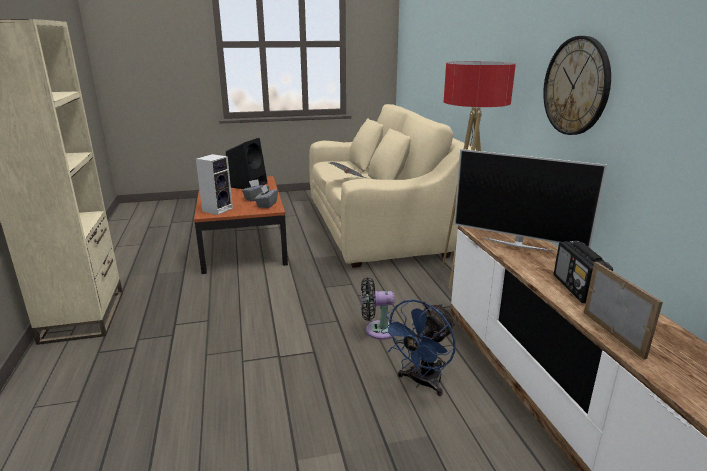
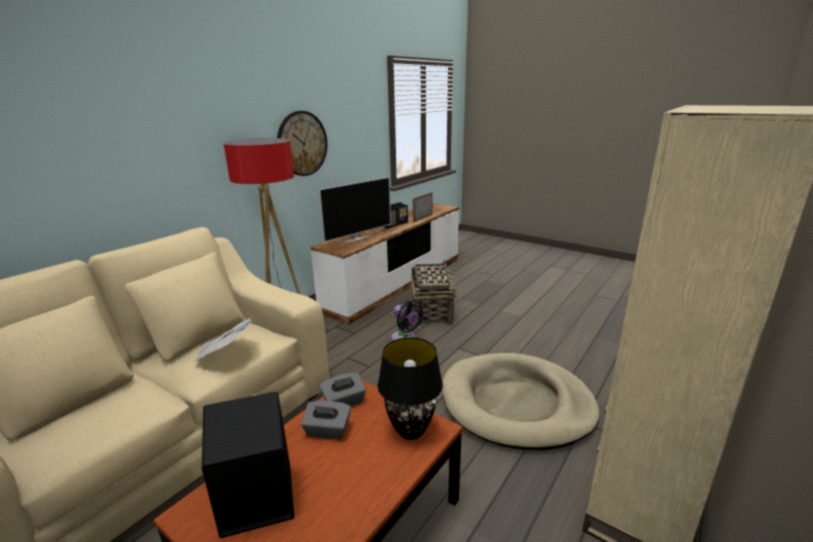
camera: 130 degrees left, 0 degrees up
(205, 332) = (516, 404): none -> beige dog bed
(218, 209) = (410, 431): speaker -> black table lamp
(421, 382) = (431, 310): blue fan -> basket
(517, 244) = (357, 239): television -> television turned 60 degrees clockwise

